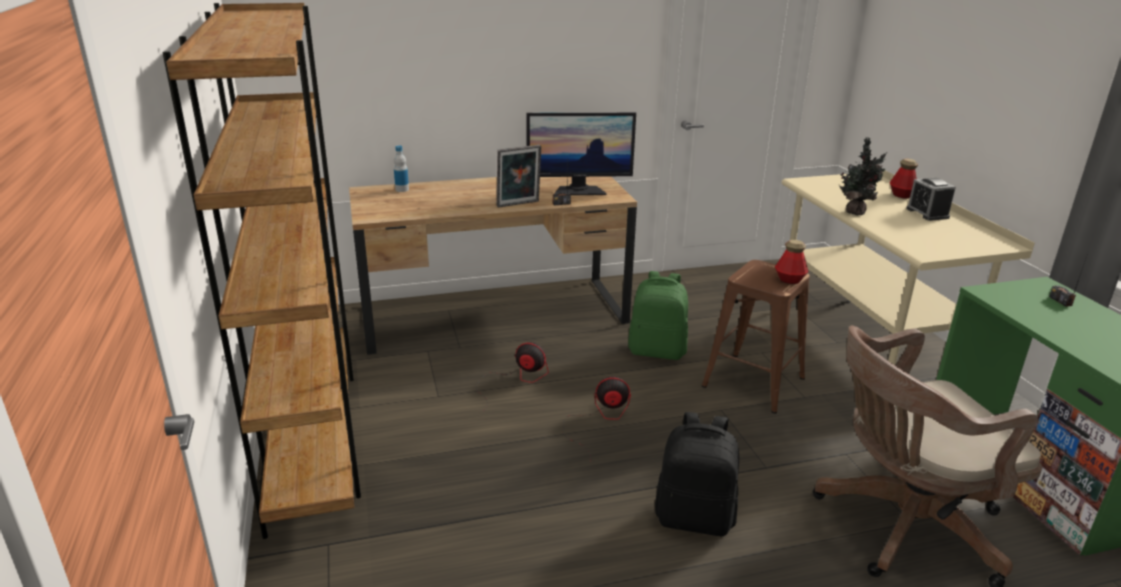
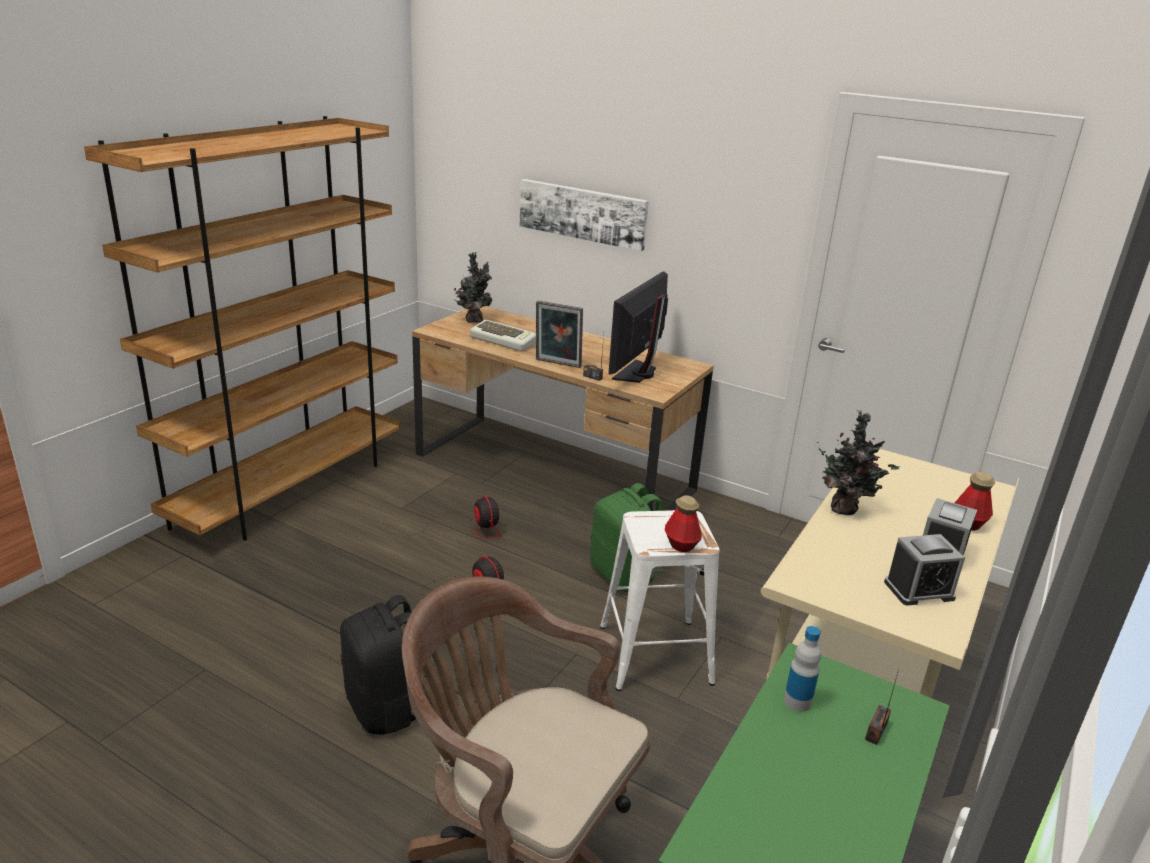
camera: 45 degrees right, 0 degrees up
(380, 199) = (474, 320): none -> potted plant
(402, 189) = (506, 319): bottle -> bottle (797, 701)
(443, 204) = (504, 341): none -> keyboard
(457, 66) = (582, 213): none -> picture
(579, 190) = (637, 373): monitor -> monitor turned 75 degrees clockwise
(752, 382) = (655, 653): brown stool -> white stool
(959, 232) = (919, 590): none -> alarm clock

